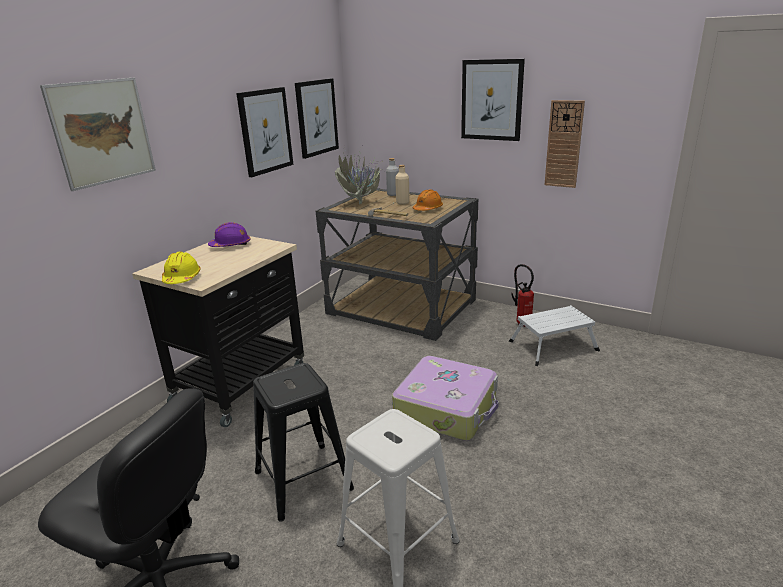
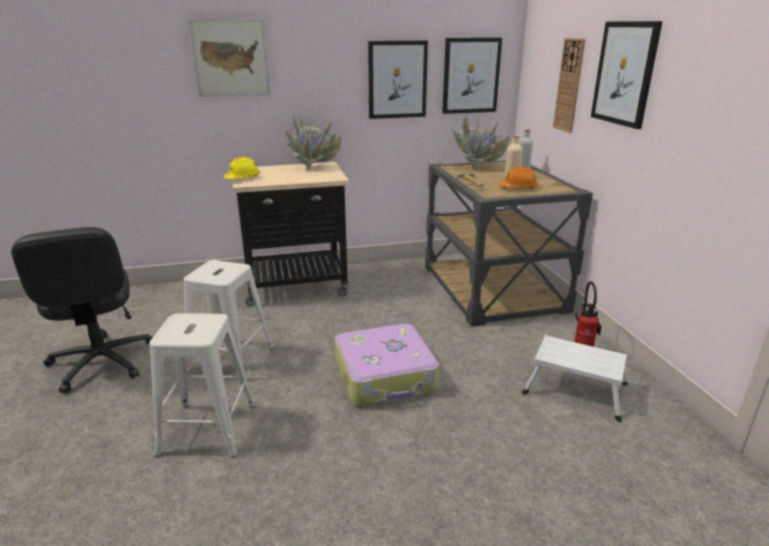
camera: 45 degrees right, 0 degrees up
(231, 245) = (313, 168): purple hard hat -> potted plant
(303, 480) = (230, 359): black stool -> white stool
(564, 144) = (682, 142): wall clock -> wall clock (569, 85)

